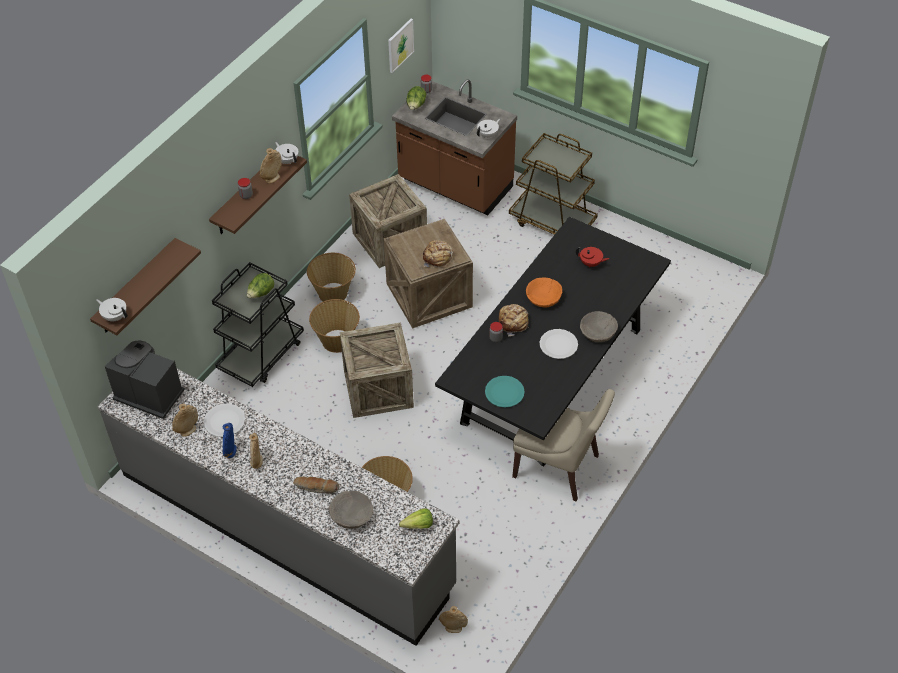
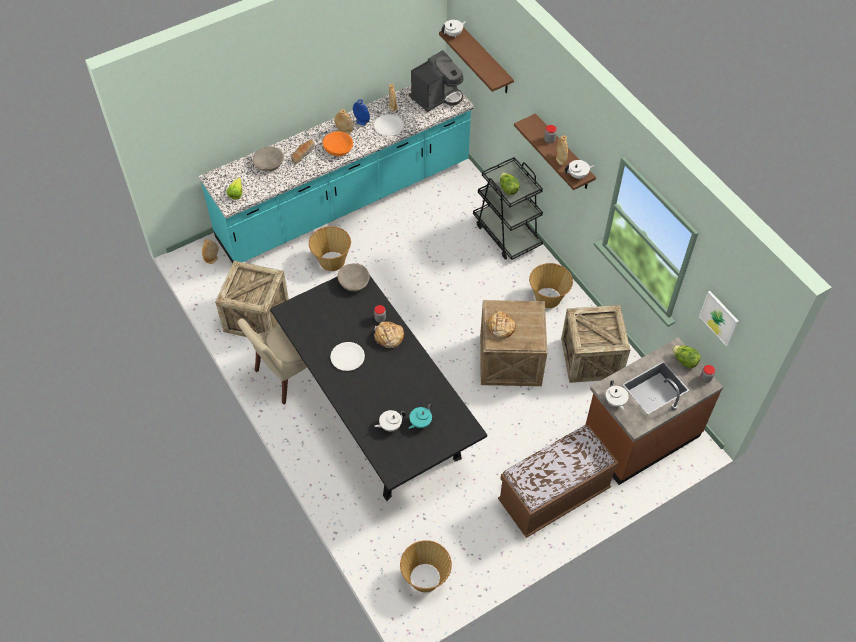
camera: 115 degrees right, 5 degrees up
(285, 529) = (345, 201): grey counter -> turquoise counter
(337, 340) = (496, 283): basket -> basket (425, 578)
(378, 389) = (432, 291): crate -> crate (256, 316)
(504, 392) = (325, 302): turquoise plate -> none
(543, 298) = (402, 369): orange bowl -> orange bowl (338, 148)
(552, 222) = (553, 496): brown cart -> brown bench
(591, 263) = (420, 422): red teapot -> turquoise teapot
(598, 332) = (342, 390): beige bowl -> beige bowl (353, 281)
(609, 283) = (390, 425): none -> white teapot

